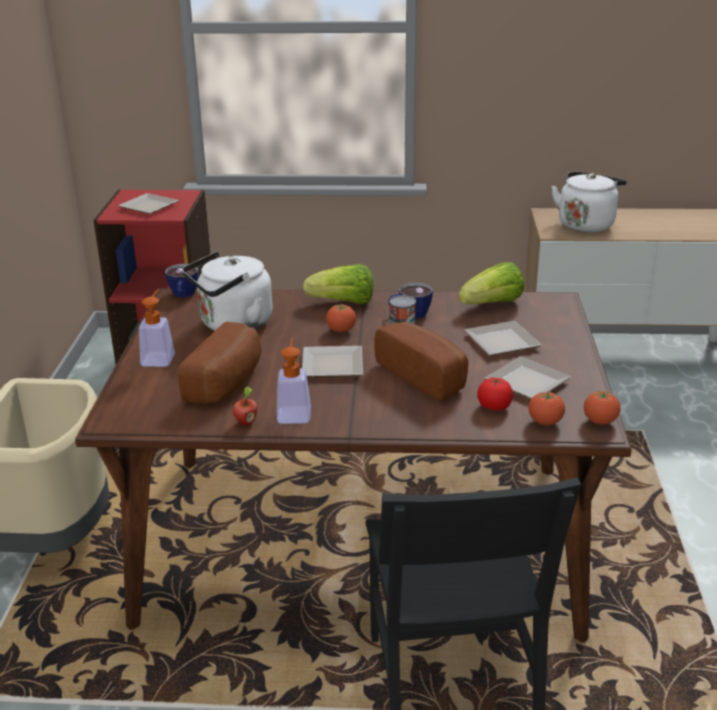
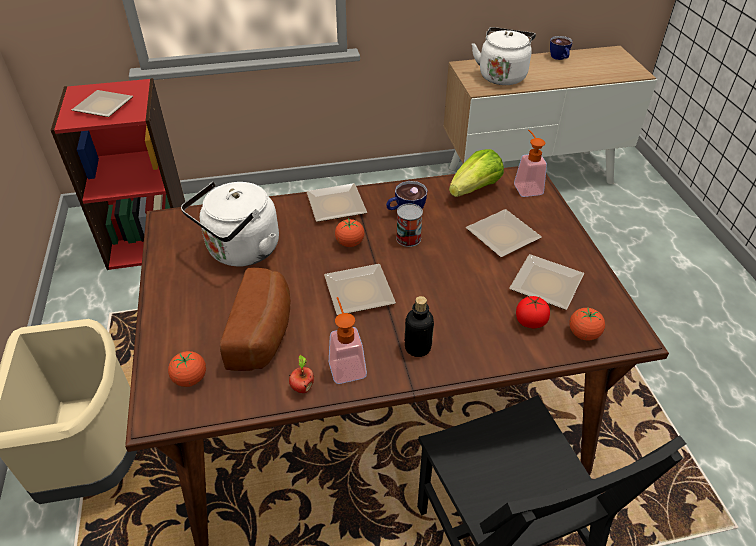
camera: 15 degrees left, 15 degrees up
(159, 357) = (180, 309): soap dispenser -> soap dispenser (526, 186)
(183, 295) = (176, 218): cup -> cup (559, 58)
(343, 303) = (338, 206): lettuce -> plate
(369, 410) = (417, 347): none -> bottle
(425, 376) = (452, 291): bread -> none
(600, 421) = (629, 324): tomato -> tomato (190, 379)

